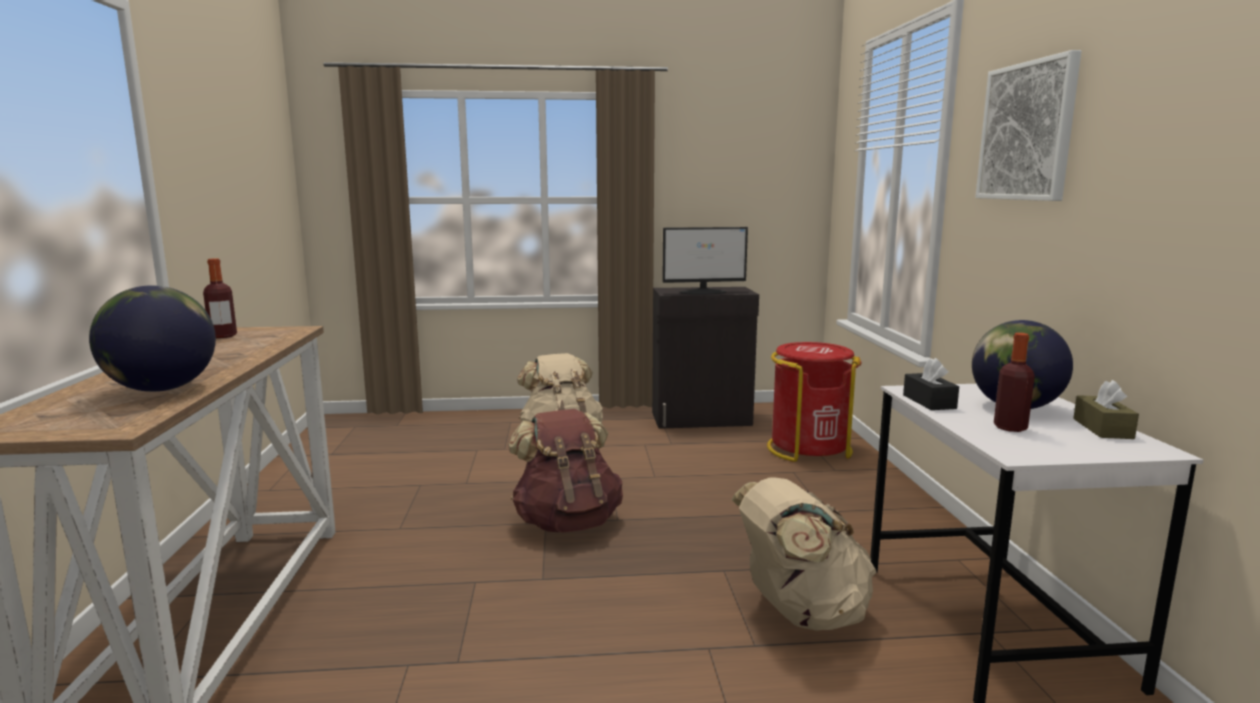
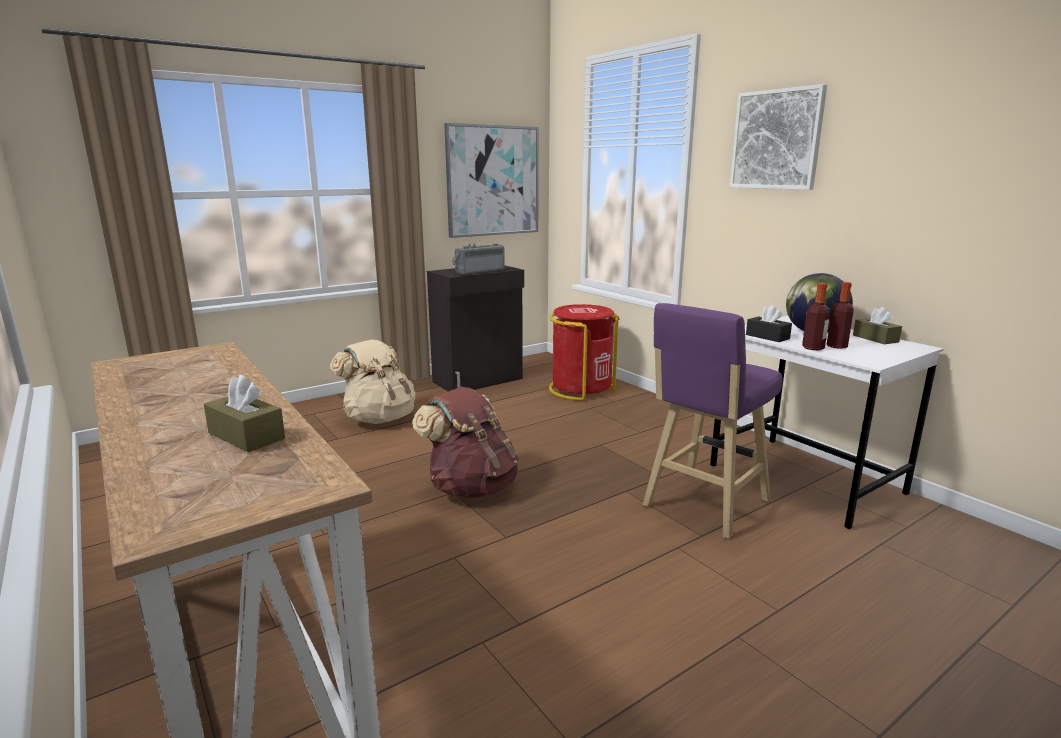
camera: 30 degrees left, 5 degrees up
(162, 389) = (246, 436): globe -> brown tissue box
(223, 336) = (141, 368): bottle -> bottle (813, 348)
(704, 292) = (478, 271): monitor -> radio
(752, 191) = (493, 181): none -> picture
(800, 613) = (703, 505): beige backpack -> purple stool

